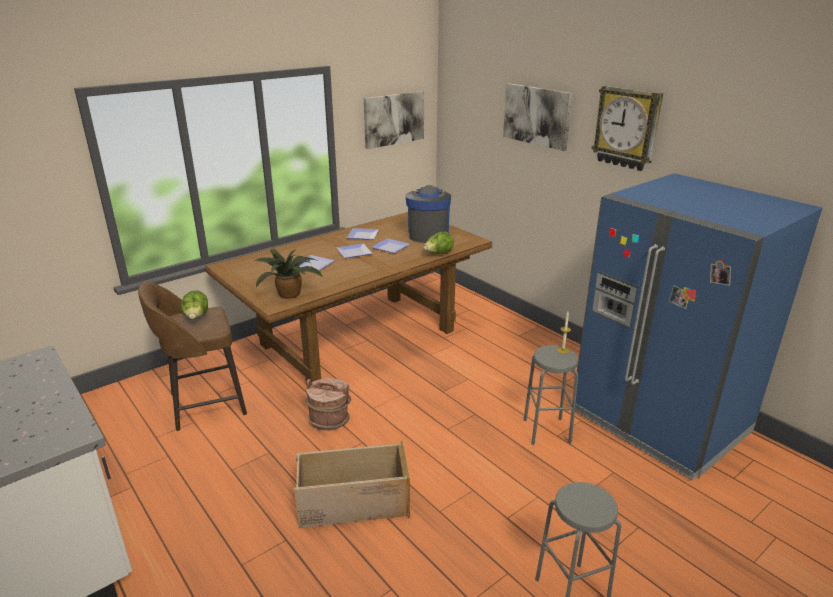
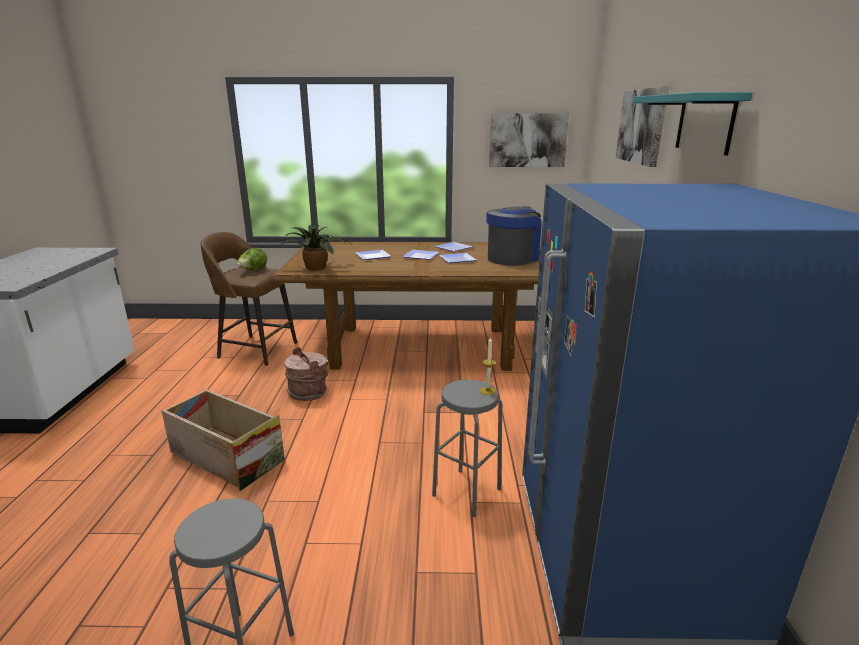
camera: 40 degrees right, 5 degrees down
(438, 254) = (488, 273): lettuce -> none
(627, 128) = (705, 123): wall clock -> turquoise shelf

